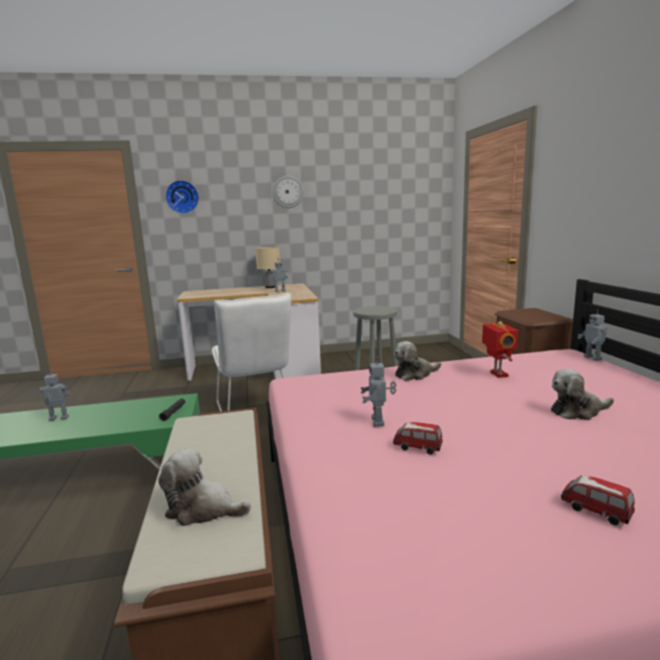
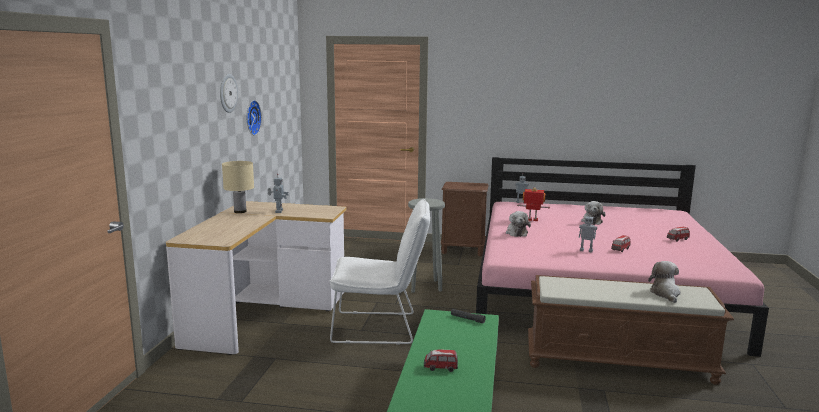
camera: 70 degrees left, 0 degrees up
(58, 419) = (440, 368): toy robot -> toy car
(182, 197) = (157, 105): wall clock -> wall clock (251, 117)
(202, 509) = (665, 294): plush toy -> plush toy turned 150 degrees clockwise

